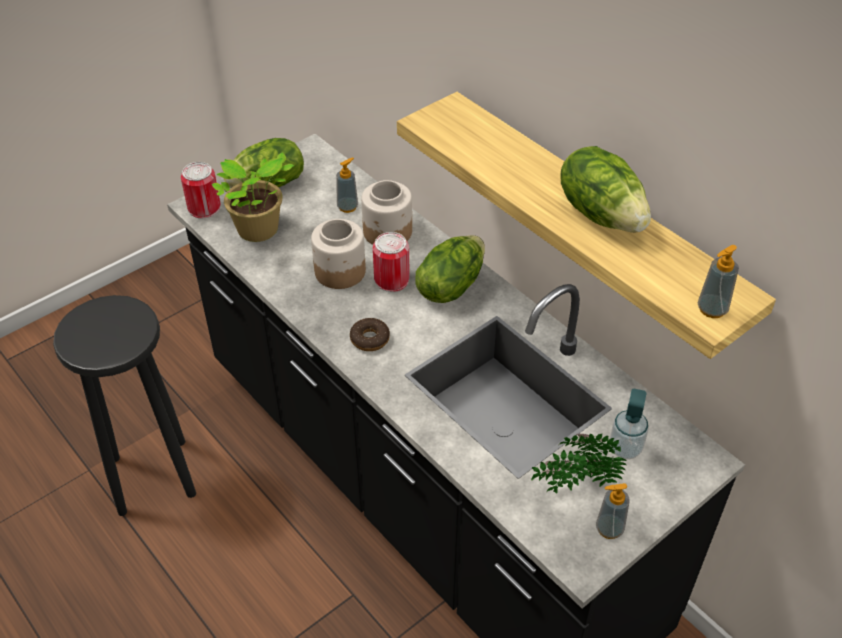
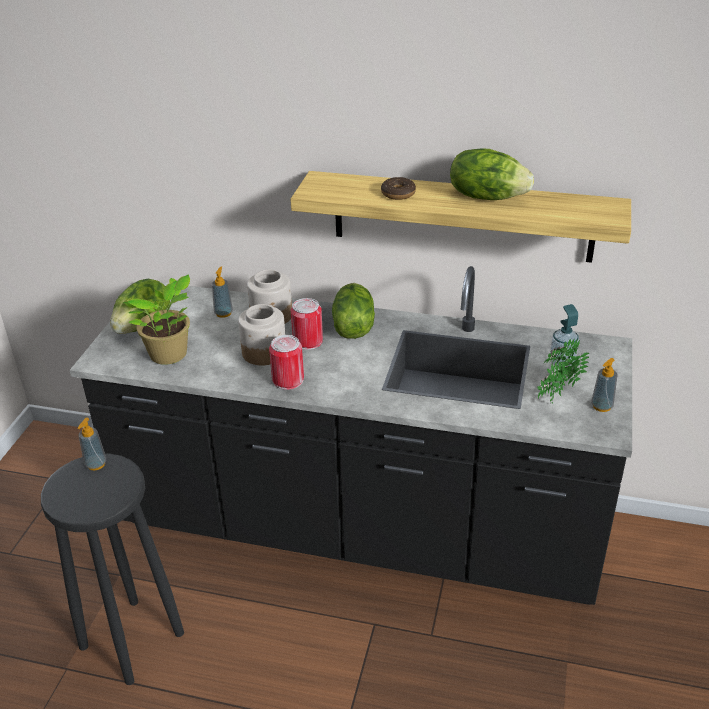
camera: 35 degrees left, 10 degrees down
(204, 208) = (106, 359): can -> can (288, 380)
(370, 339) = (333, 381): donut -> donut (398, 193)
(712, 309) = (607, 215): soap dispenser -> soap dispenser (96, 464)

